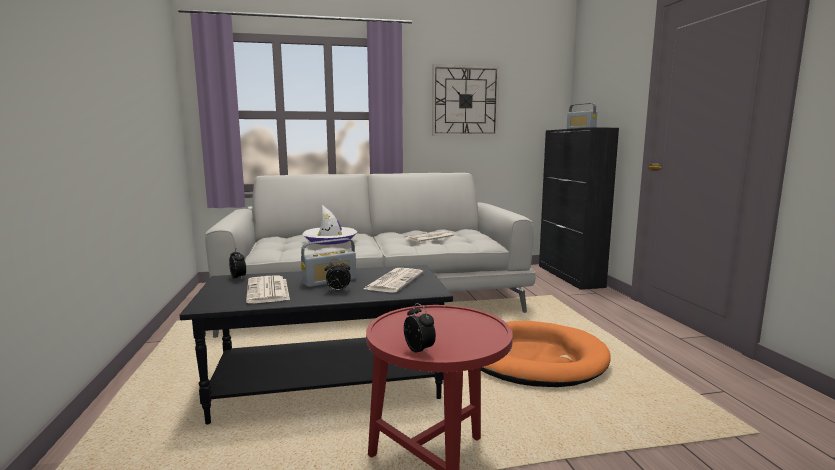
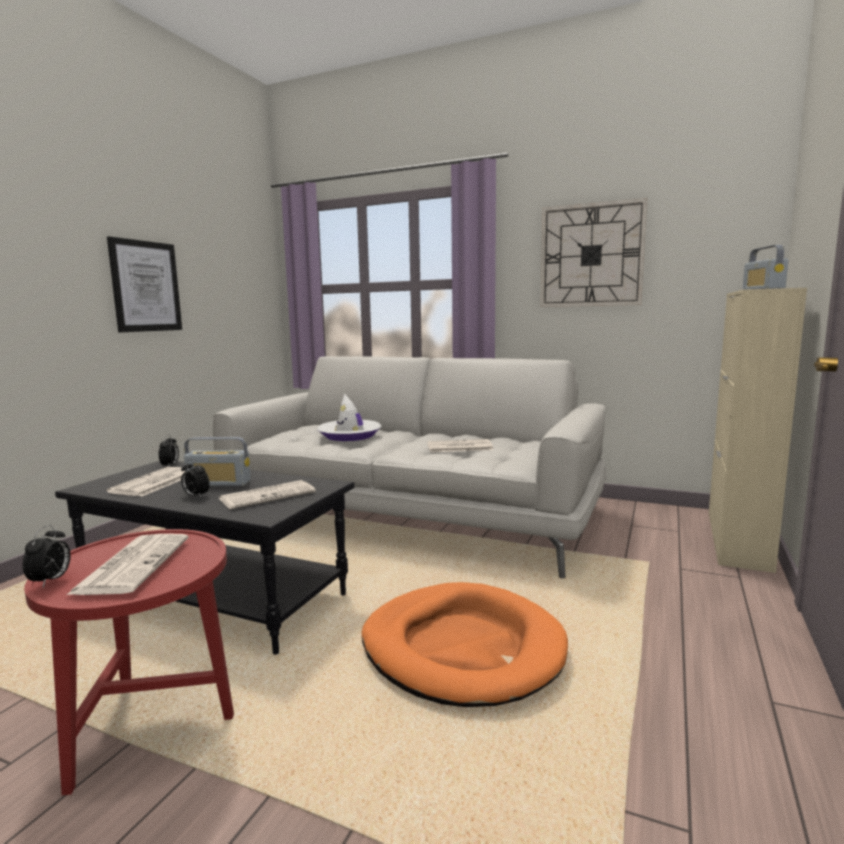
camera: 35 degrees right, 0 degrees up
(116, 101) = (145, 286): none -> picture
(445, 329) = (133, 564): none -> newspaper
(570, 276) = (737, 539): black cabinet -> beige cabinet

